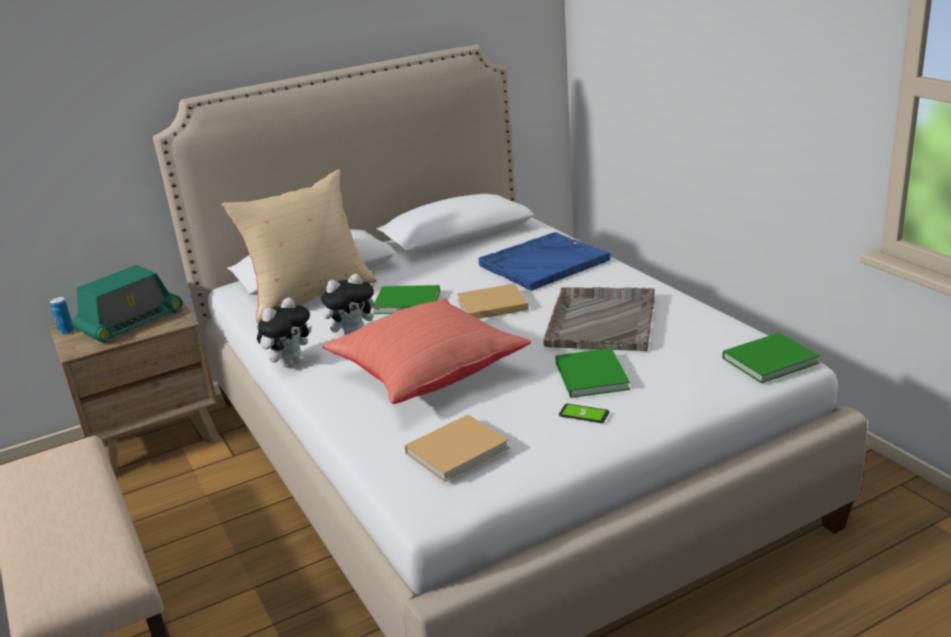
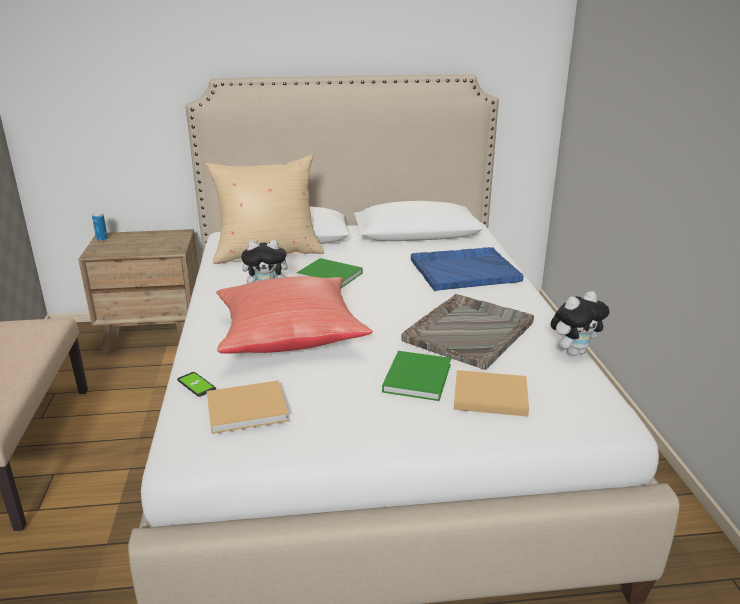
camera: 20 degrees right, 0 degrees up
(131, 323) = (144, 243): radio -> none
(290, 363) = (205, 299): plush toy -> plush toy (574, 351)
(490, 305) = (389, 294): beige book -> beige book (488, 395)
(584, 414) = (379, 411): phone -> phone (196, 385)
(772, 360) = (596, 413): green book -> none

